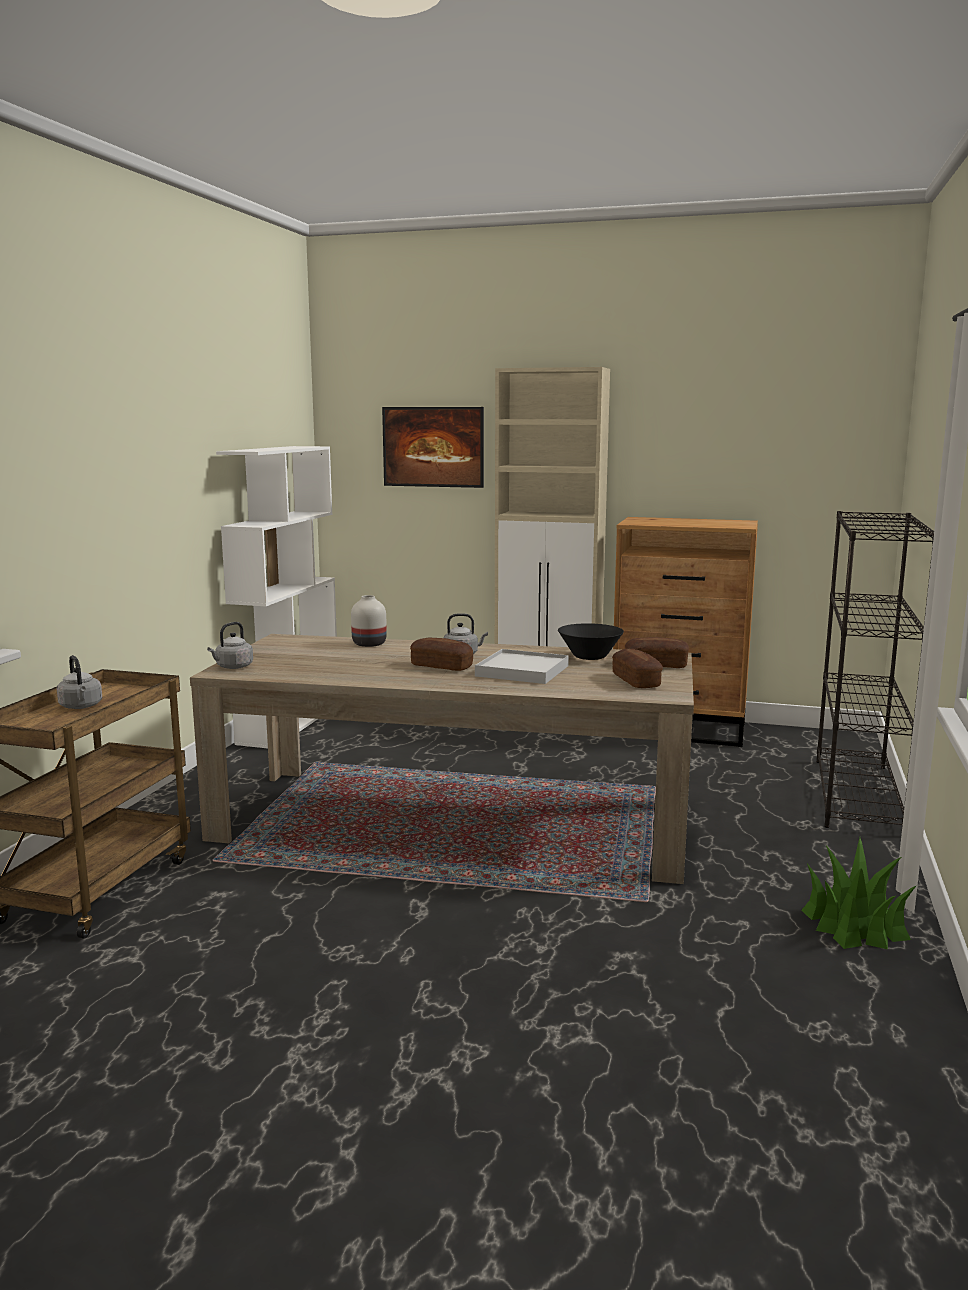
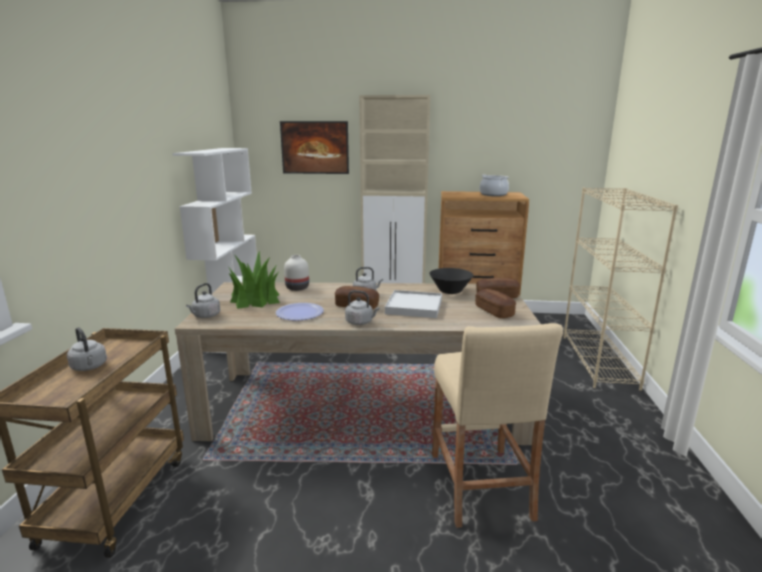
camera: 10 degrees left, 5 degrees up
(358, 670) = (299, 313): none -> plate
(435, 683) = (360, 322): none -> grey kettle
(580, 918) = (480, 485): none -> beige stool
(706, 522) = (493, 194): none -> cooking pot
(855, 924) = (653, 469): potted plant -> potted plant (255, 298)
(857, 796) = (599, 361): black bookcase -> beige bookcase

